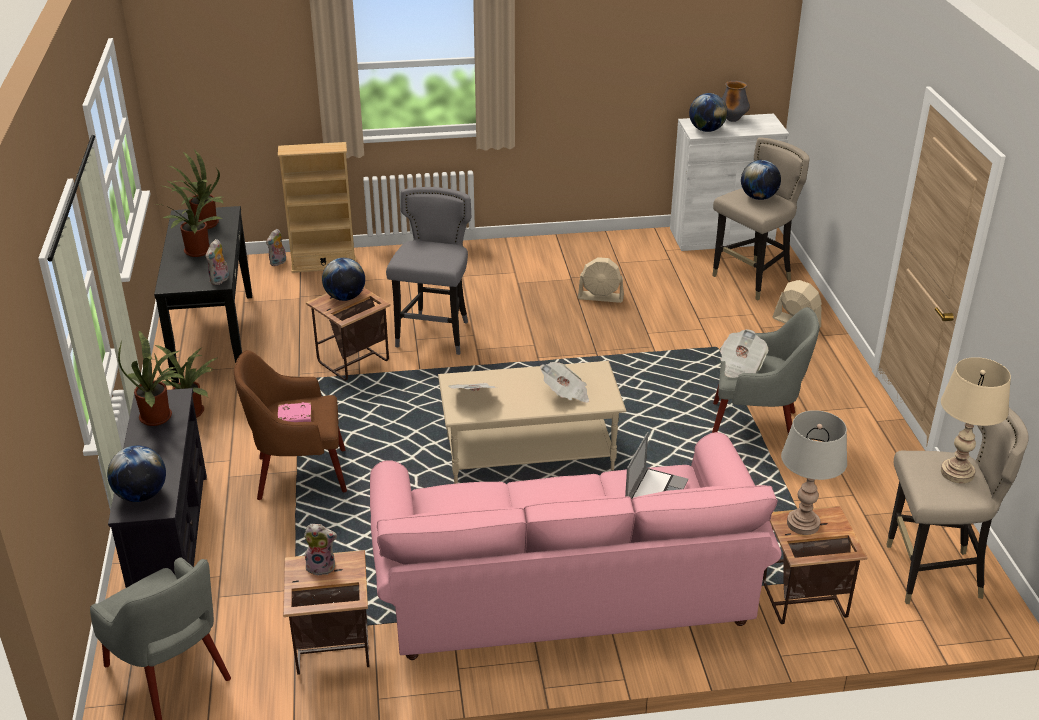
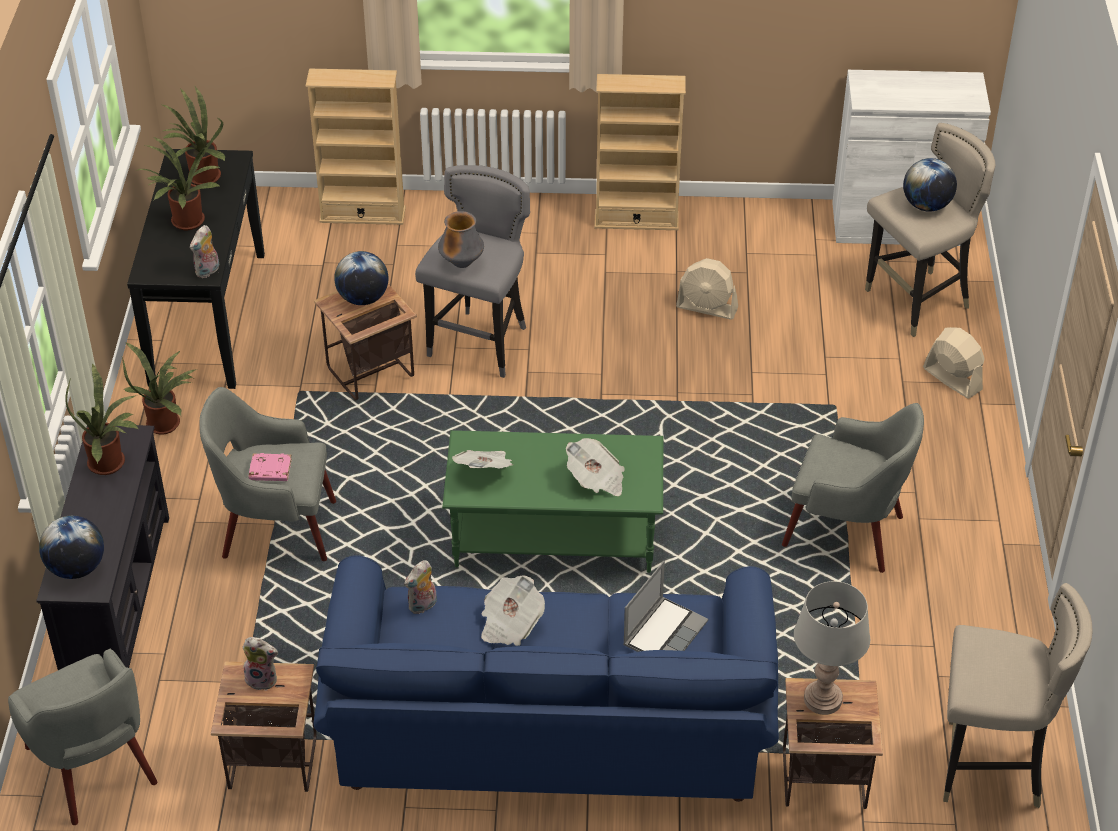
camera: 10 degrees right, 10 degrees up
(278, 263) = (306, 204): plush toy -> plush toy (423, 606)
(298, 474) = (275, 528): brown armchair -> grey armchair
(529, 455) = (553, 537): beige coffee table -> green coffee table
(531, 250) = (636, 220): none -> beige bookcase
(564, 587) = (549, 723): pink sofa -> blue sofa
(706, 130) = (879, 95): globe -> none
(732, 120) = (921, 79): vase -> vase (462, 263)
(740, 366) = (827, 463): newspaper -> newspaper (510, 623)
(957, 473) = (1015, 667): beige table lamp -> none

